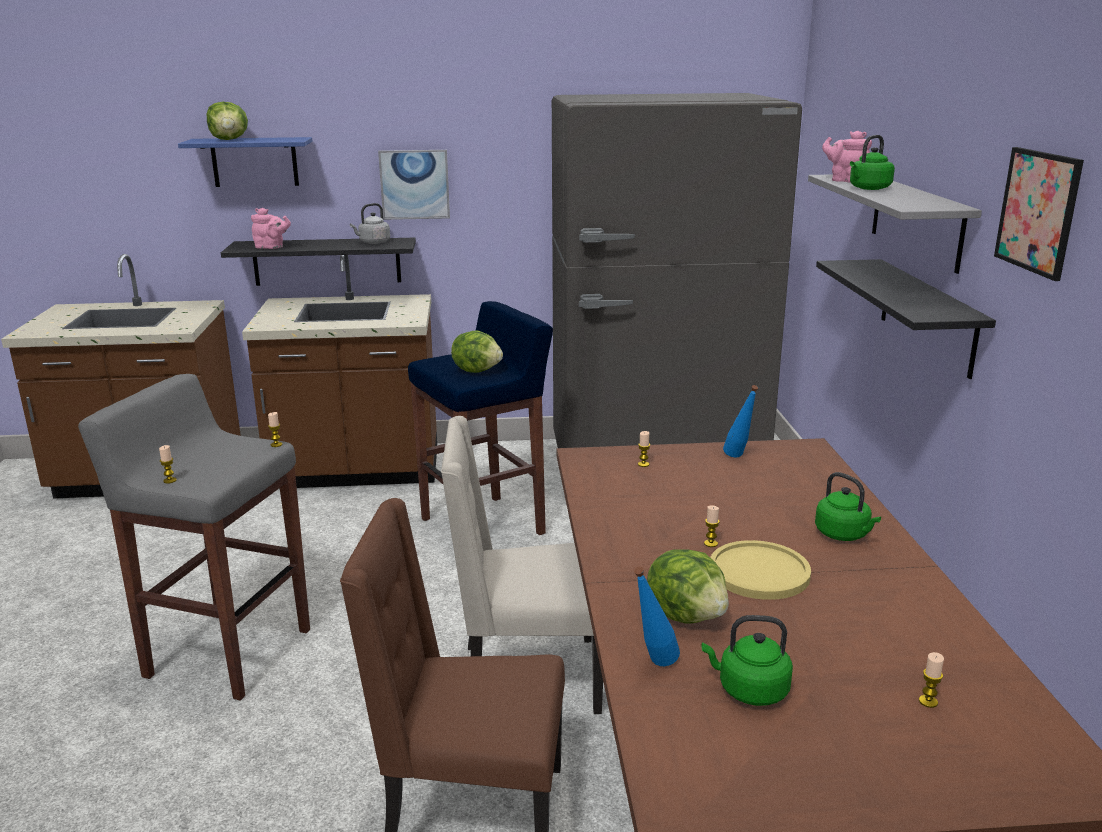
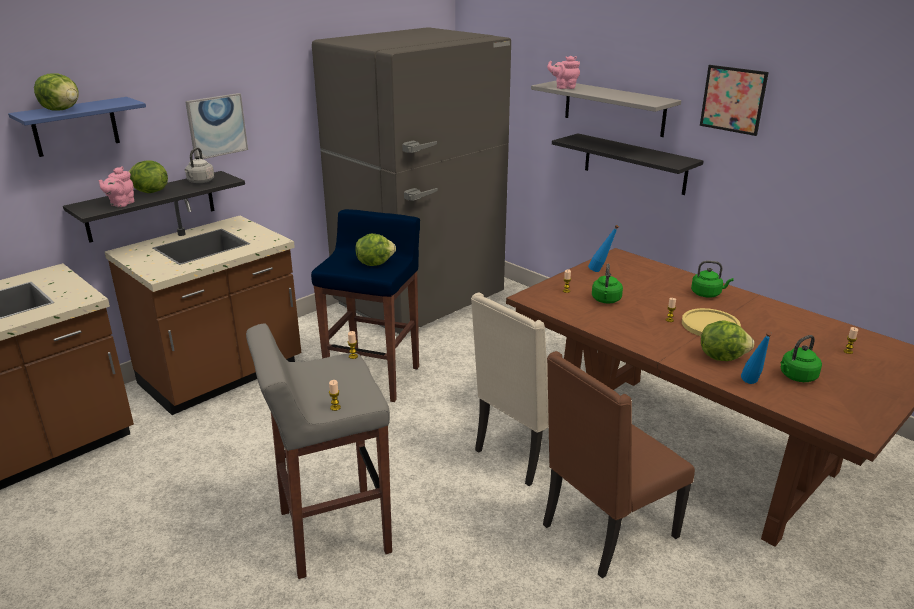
camera: 40 degrees left, 5 degrees up
(271, 247) = (121, 204): pink teapot -> pink teapot turned 135 degrees clockwise
(314, 243) = (149, 192): none -> lettuce
(868, 188) = (593, 92): green kettle -> green kettle (606, 300)

